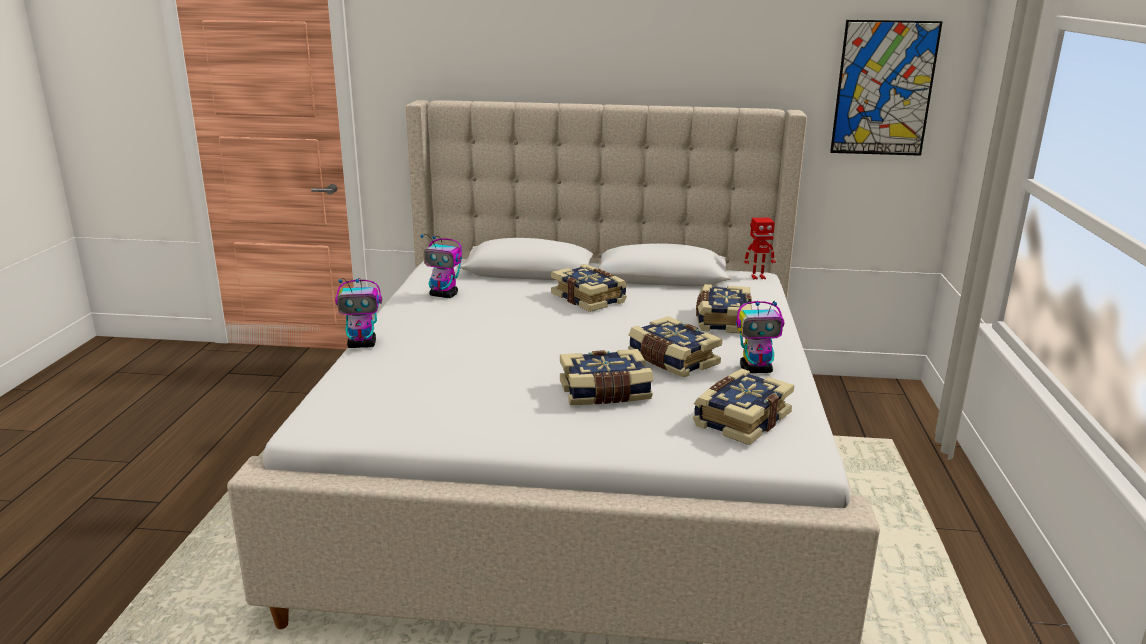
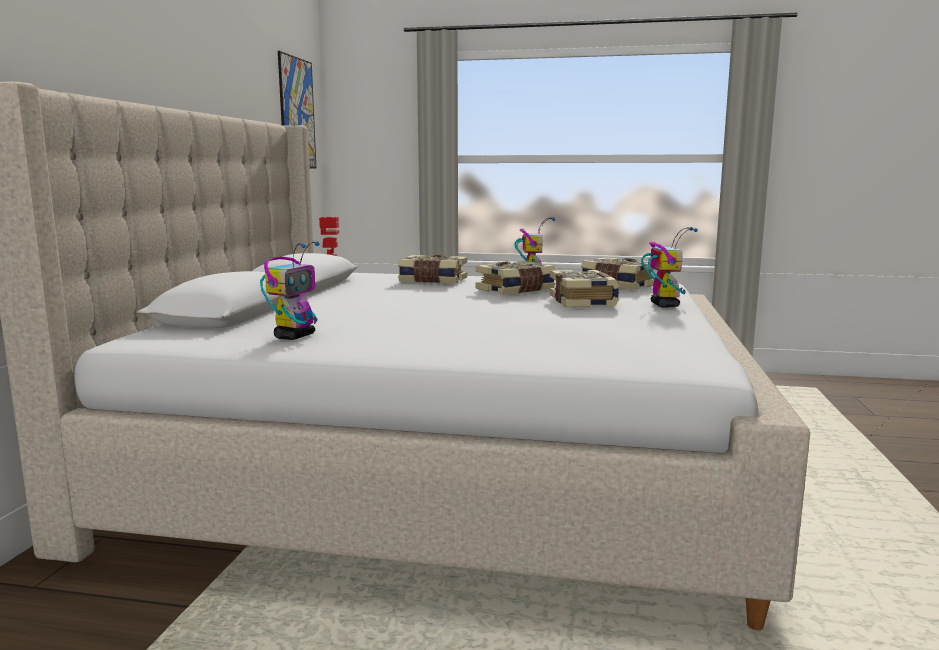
camera: 85 degrees left, 10 degrees down
(362, 344) = (464, 360): toy robot -> toy robot (664, 305)
(589, 298) = (352, 300): book -> none

